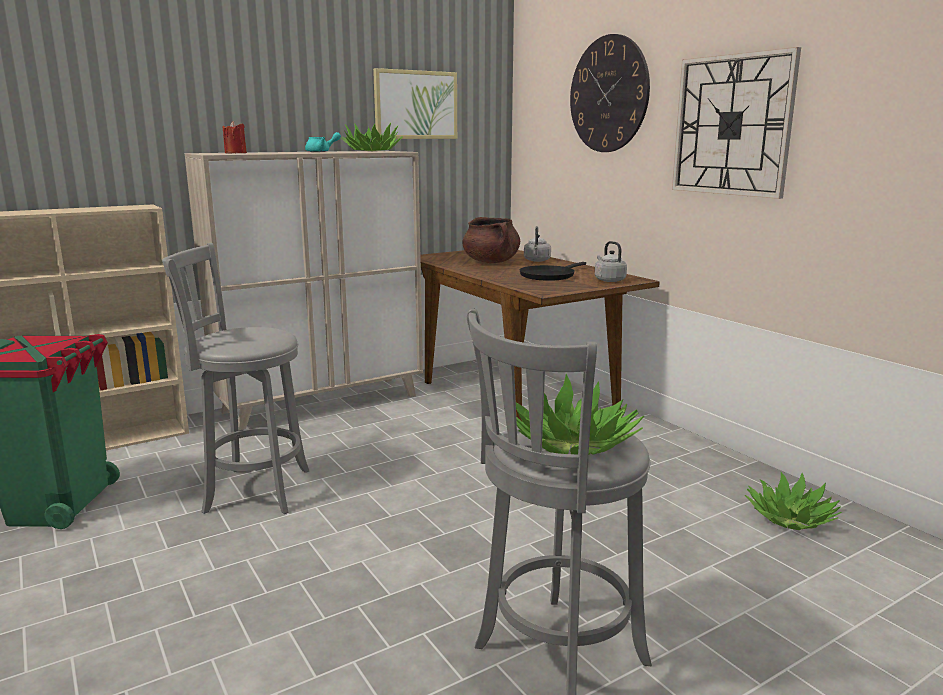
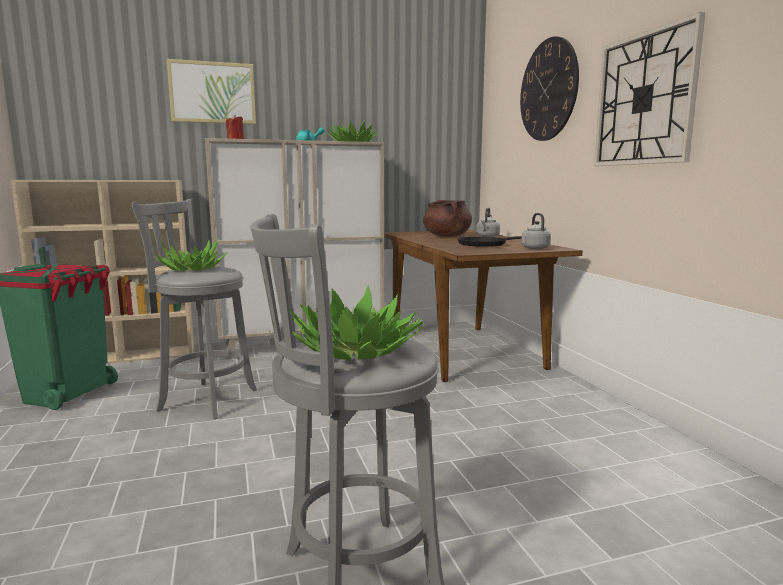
camera: 15 degrees right, 5 degrees down
(415, 105) = (396, 111): picture -> picture (212, 93)
(789, 518) = (676, 482): potted plant -> potted plant (192, 269)

